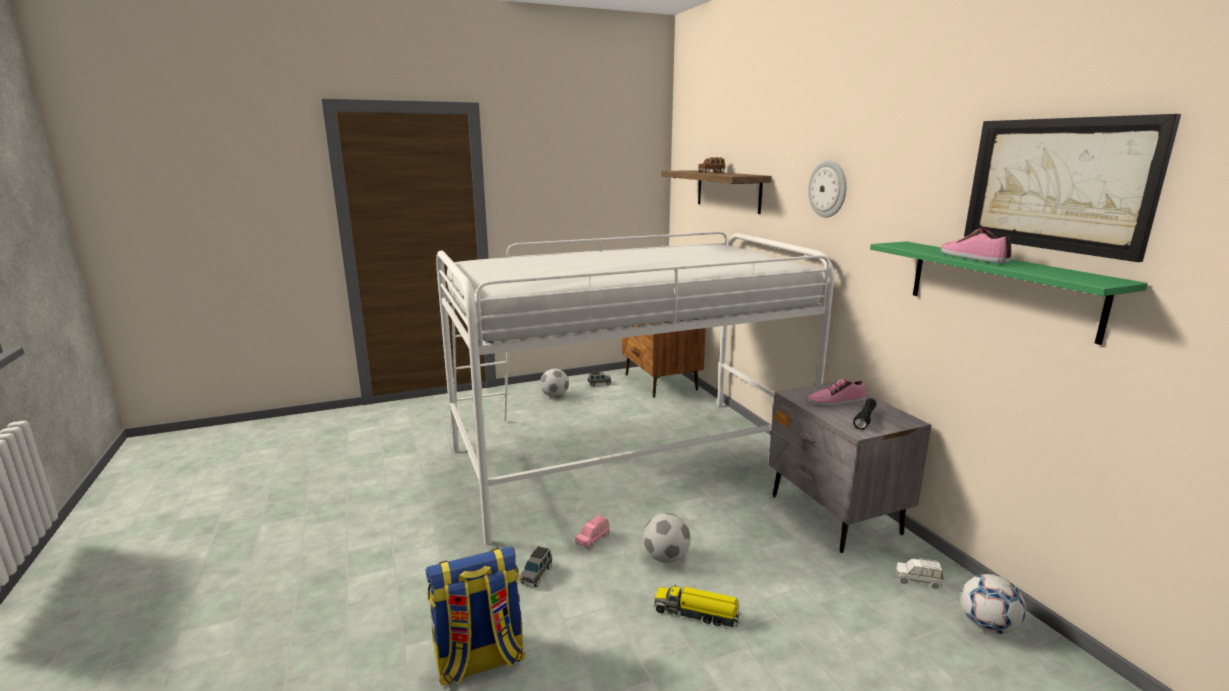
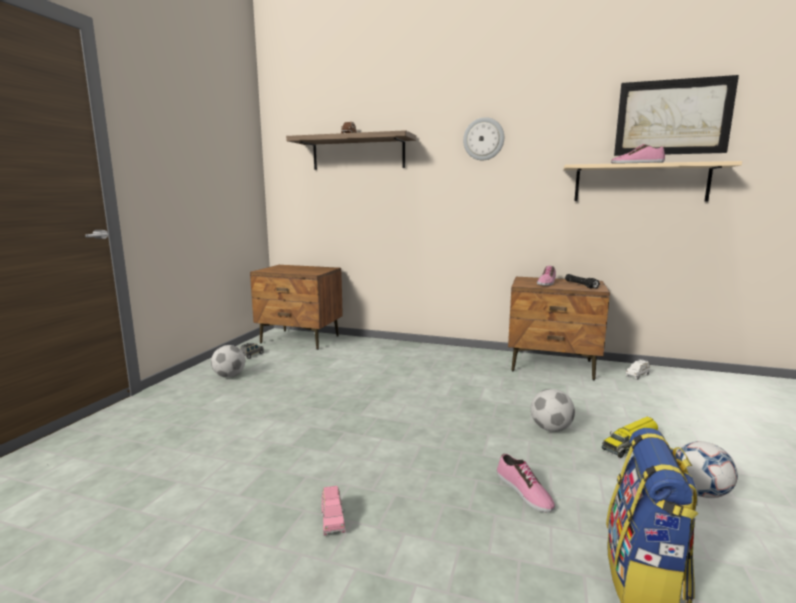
camera: 50 degrees left, 5 degrees down
(537, 574) = (523, 491): grey toy car -> shoe
(593, 540) = (496, 447): pink toy car -> pink toy car (332, 520)
(622, 459) = (389, 392): white bed -> none
(834, 515) = (552, 366): grey nightstand -> brown nightstand
(987, 626) = (687, 379): football -> football (700, 492)
(1000, 287) = (640, 183): green shelf -> beige shelf

